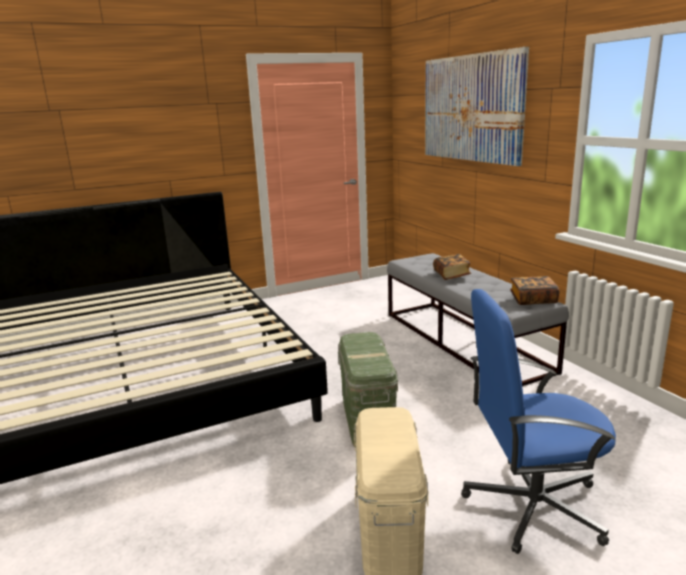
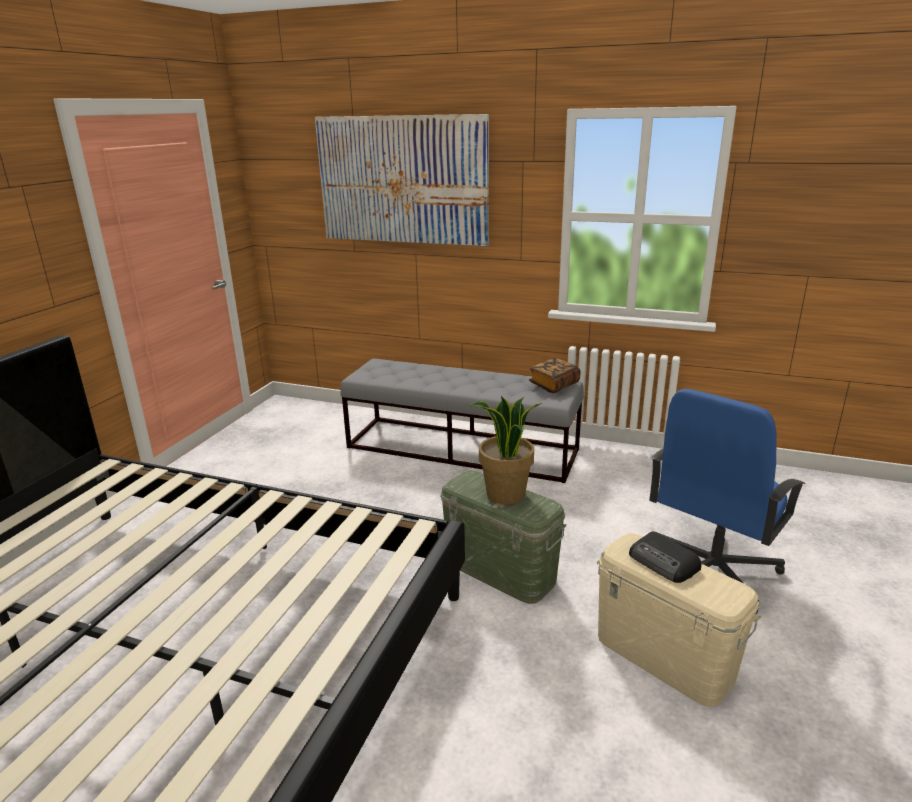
camera: 45 degrees left, 5 degrees up
(368, 353) = (505, 495): none -> potted plant
(389, 434) = (664, 562): none -> radio
(451, 275) = (441, 380): book -> none

